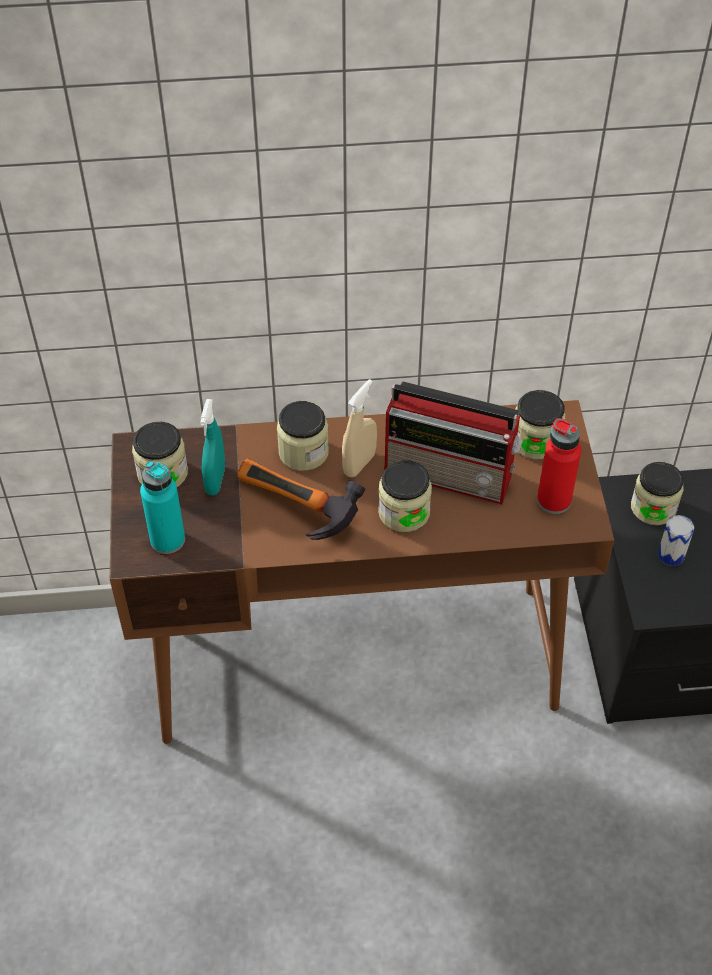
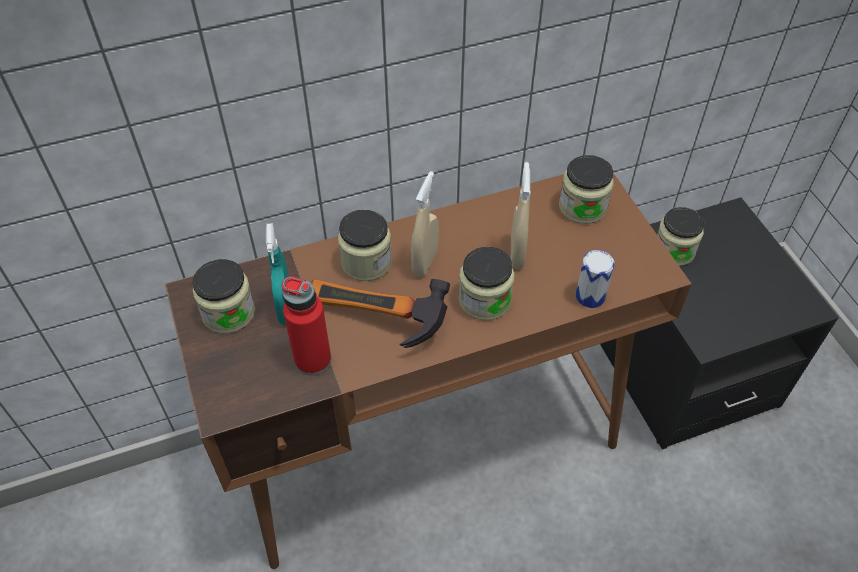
camera: 15 degrees left, 0 degrees up
(167, 540) = (253, 381): turquoise bottle -> none
(451, 474) = (517, 254): radio -> beige spray bottle
(553, 500) = (621, 258): red bottle -> red bottle (313, 360)
(671, 555) = (705, 289): can -> can (590, 296)

